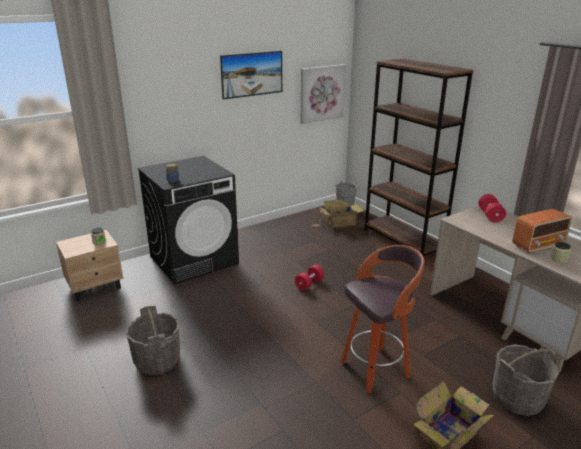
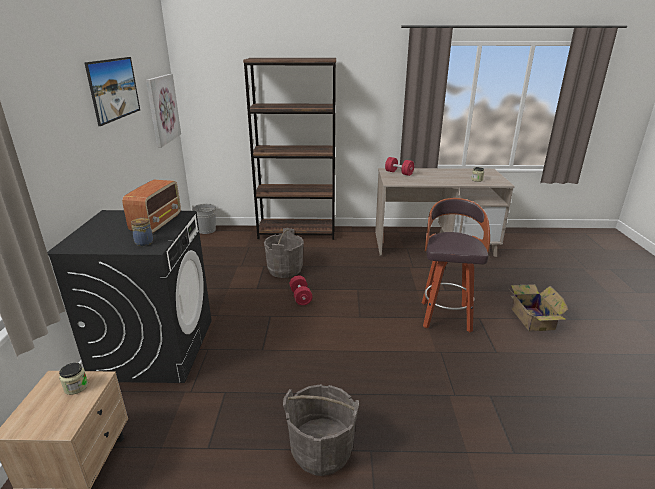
camera: 55 degrees left, 0 degrees up
(339, 222) = (226, 243): cardboard box -> none
(517, 398) = (511, 279): grey bucket -> grey bucket (284, 270)
(538, 245) = (454, 177): radio -> radio (157, 223)

